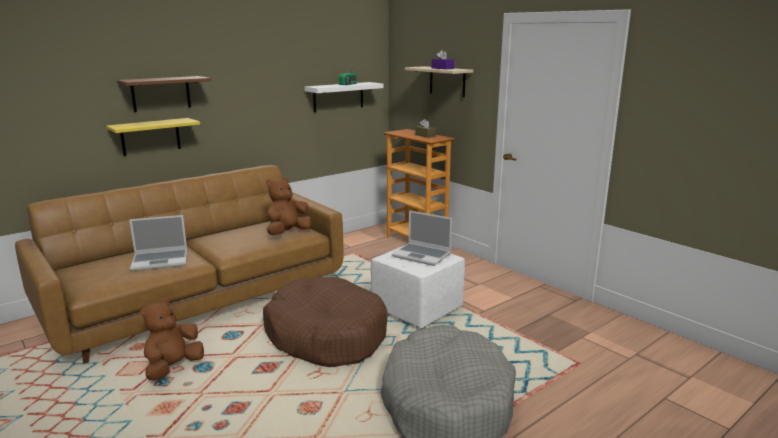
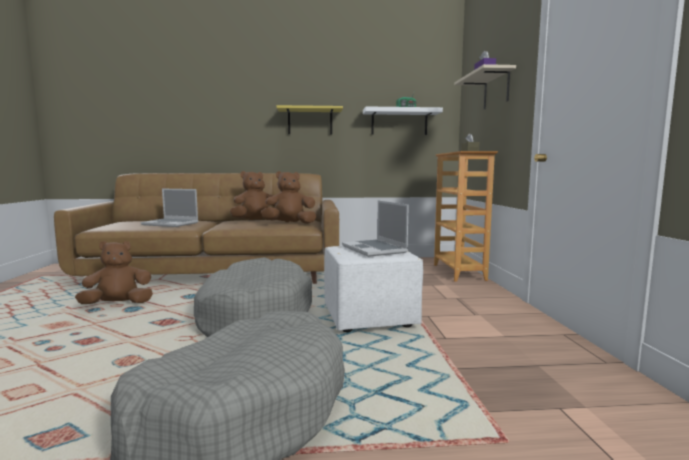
camera: 35 degrees right, 10 degrees down
(150, 136) = (220, 139): yellow shelf -> yellow shelf (310, 121)
(161, 93) = (231, 106): brown shelf -> none
(242, 235) = (256, 221): none -> brown plush toy
(326, 335) = (253, 315): brown dog bed -> grey dog bed

